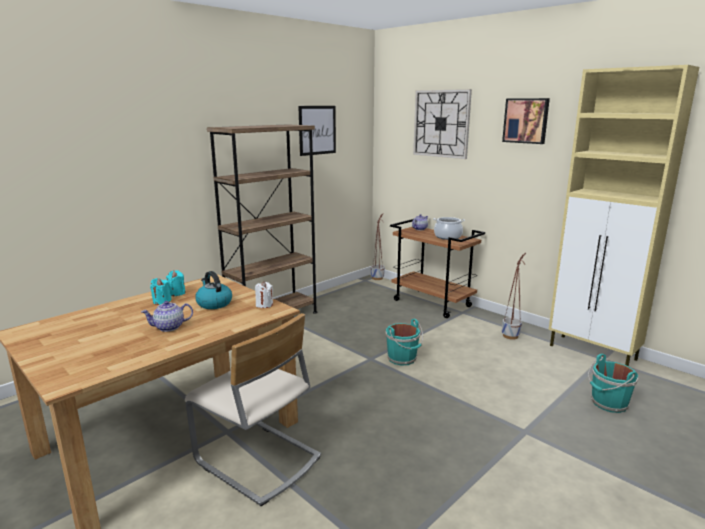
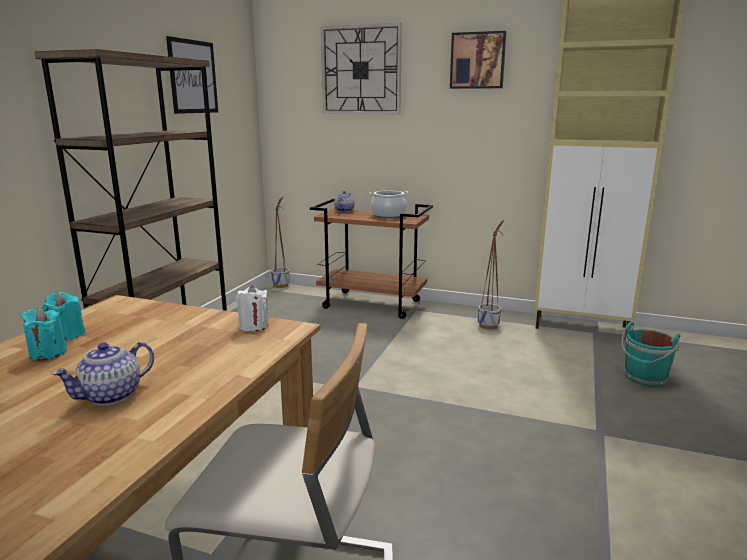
camera: 25 degrees left, 0 degrees up
(214, 303) = (160, 339): kettle -> none
(403, 359) = (392, 378): turquoise bucket -> none

